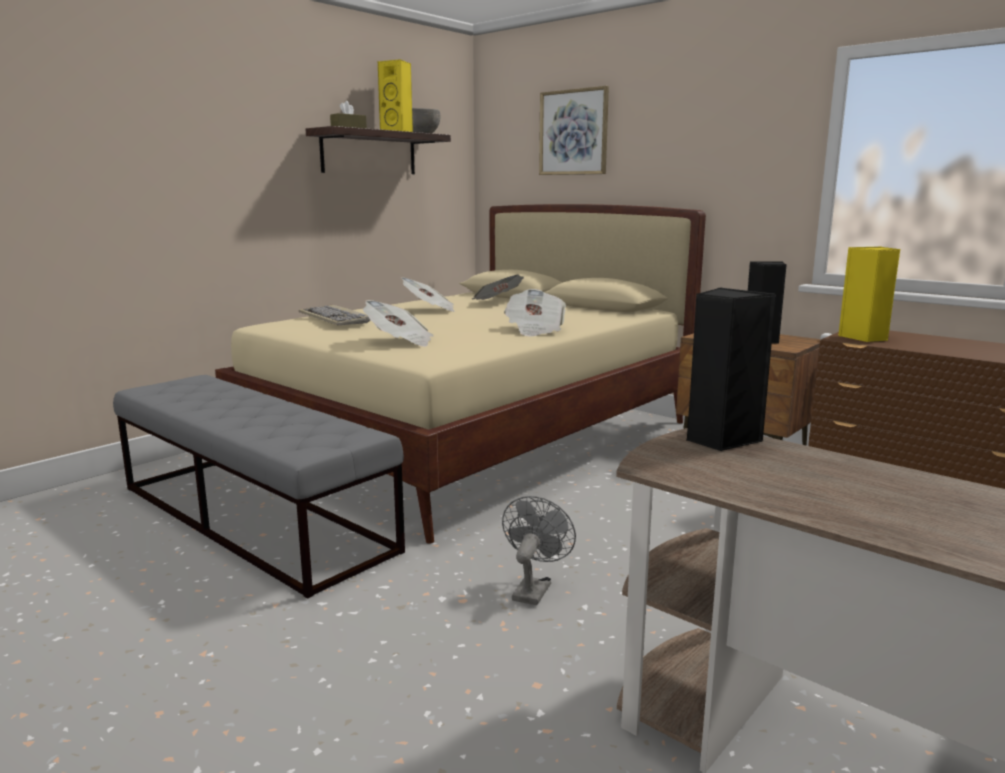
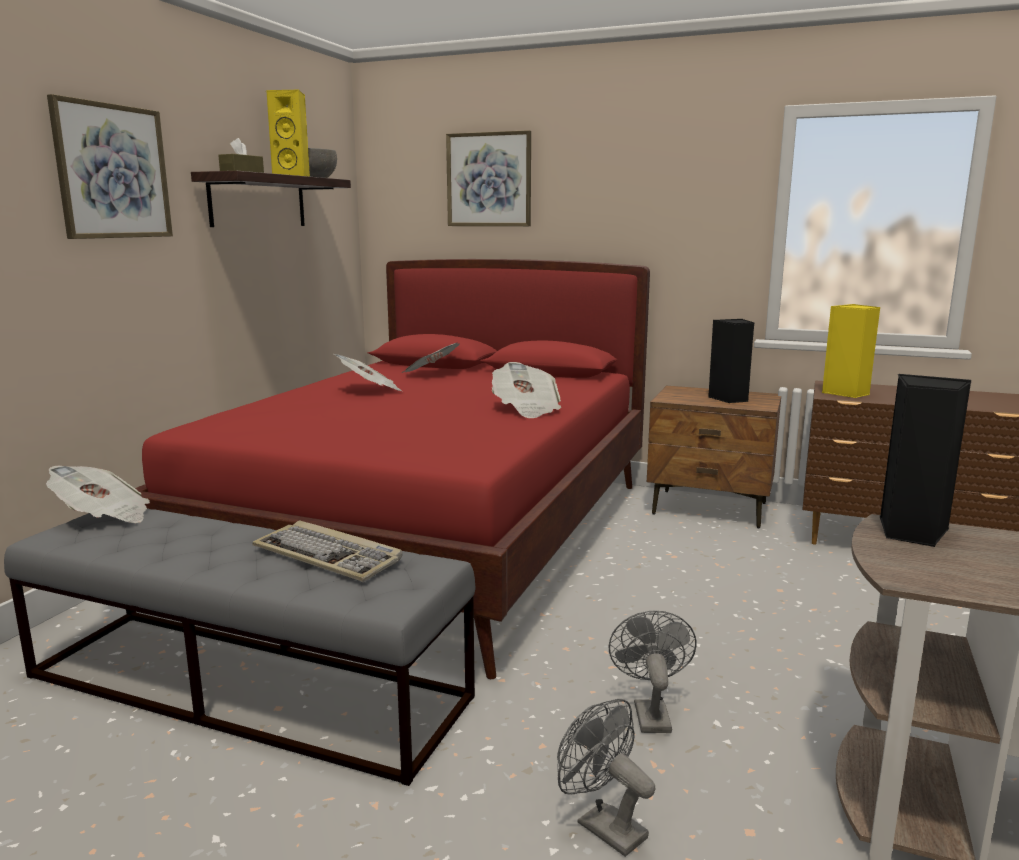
camera: 20 degrees left, 0 degrees up
(236, 128) = (112, 172): none -> picture
(335, 319) = (276, 413): keyboard -> keyboard (329, 556)
(400, 342) = (400, 440): newspaper -> newspaper (104, 517)
(423, 653) = (602, 825): none -> grey fan
(475, 438) = (435, 535): beige bed -> red bed

